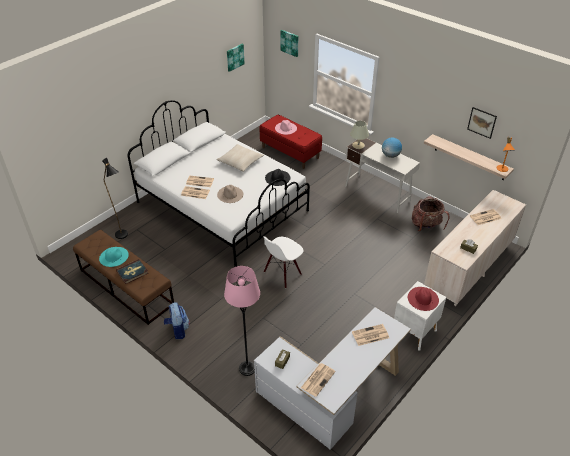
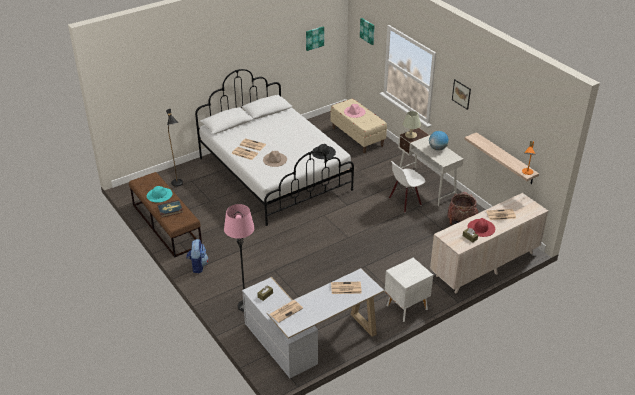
camera: 15 degrees right, 5 degrees down
(240, 161) = (295, 133): beige pillow -> none
(282, 273) = (306, 238): white chair -> white chair (405, 202)
(290, 152) = (357, 137): red bench -> beige bench
(423, 298) = (411, 272): red hat -> red hat (481, 227)
(482, 122) = (513, 125): picture -> picture (461, 94)

